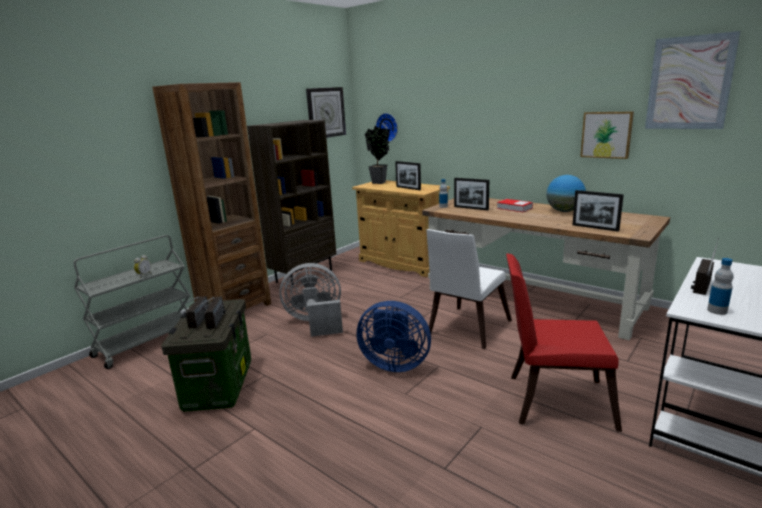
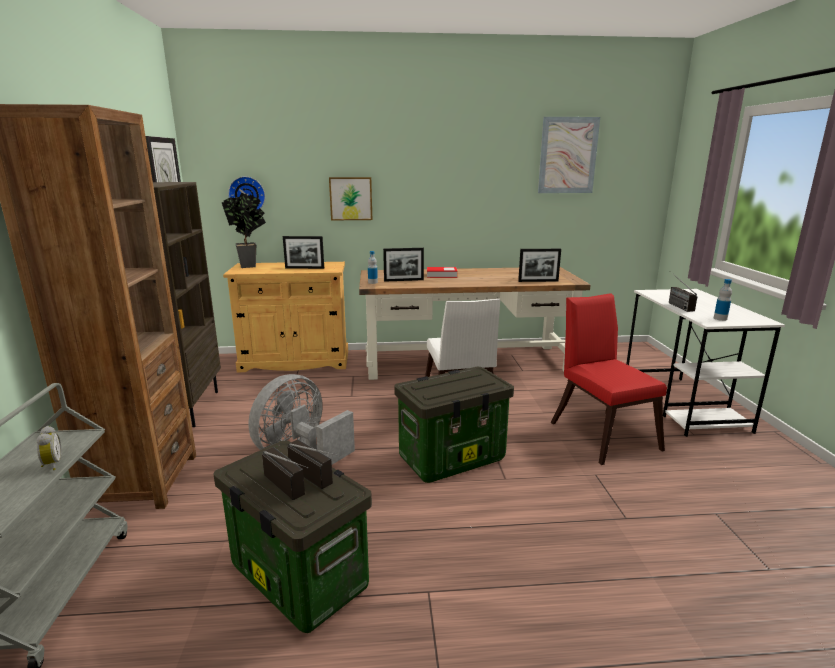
camera: 45 degrees left, 0 degrees up
(394, 364) = (452, 458): blue fan -> storage box
(552, 400) = (601, 433): red chair -> red chair turned 105 degrees clockwise
(564, 211) = (485, 272): globe -> none
(606, 134) = (507, 199): picture -> picture (351, 198)

